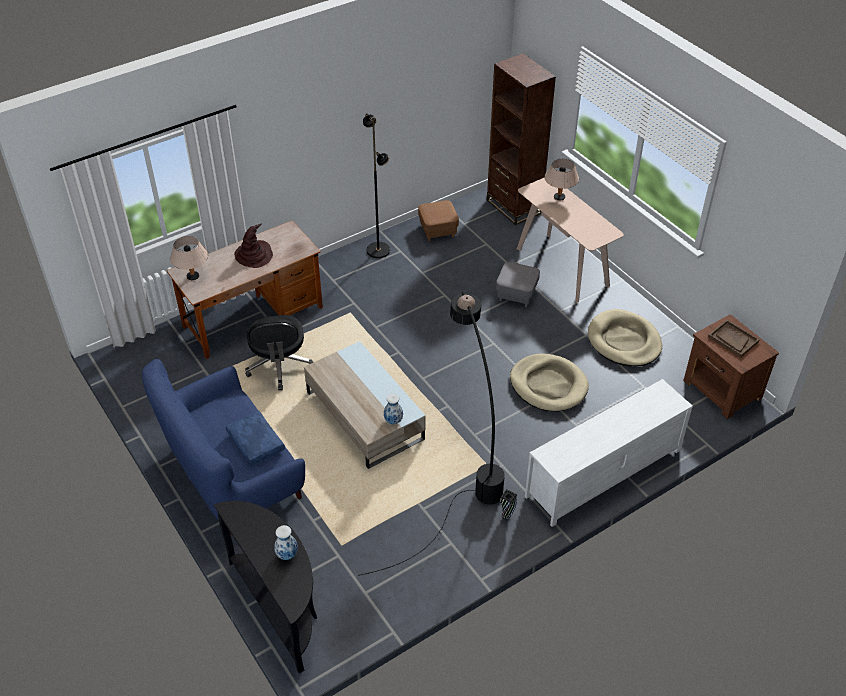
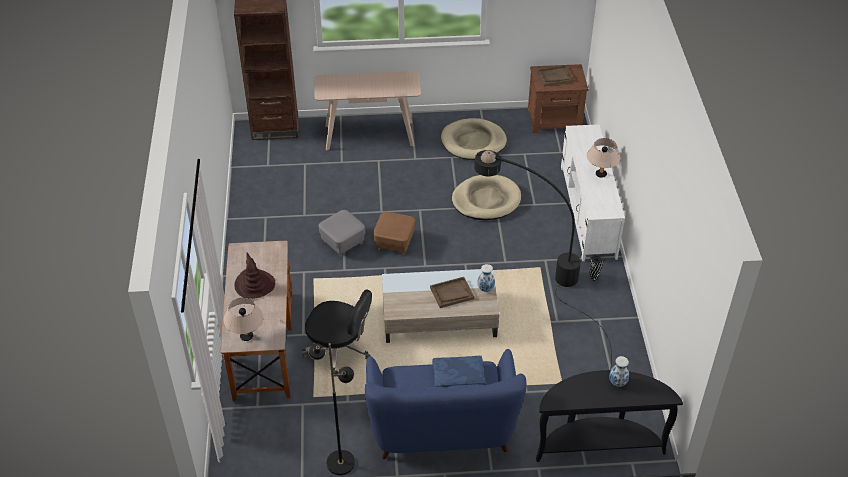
camera: 60 degrees left, 0 degrees up
(369, 398) = (451, 293): none -> brown tray
(378, 250) = (251, 230): black floor lamp -> black floor lamp (340, 462)
(438, 230) = (261, 184): brown ottoman -> brown ottoman (394, 242)
(516, 294) = (377, 173): grey ottoman -> grey ottoman (343, 242)
(559, 197) = (346, 82): beige table lamp -> beige table lamp (600, 174)

